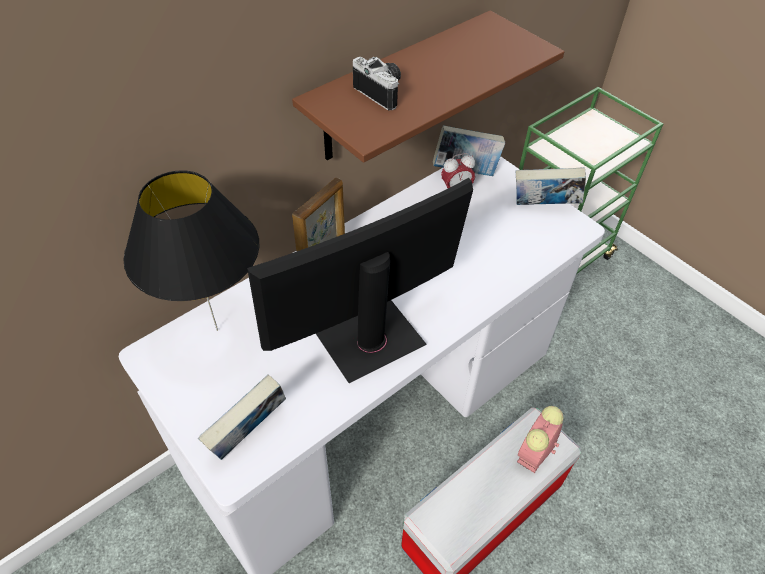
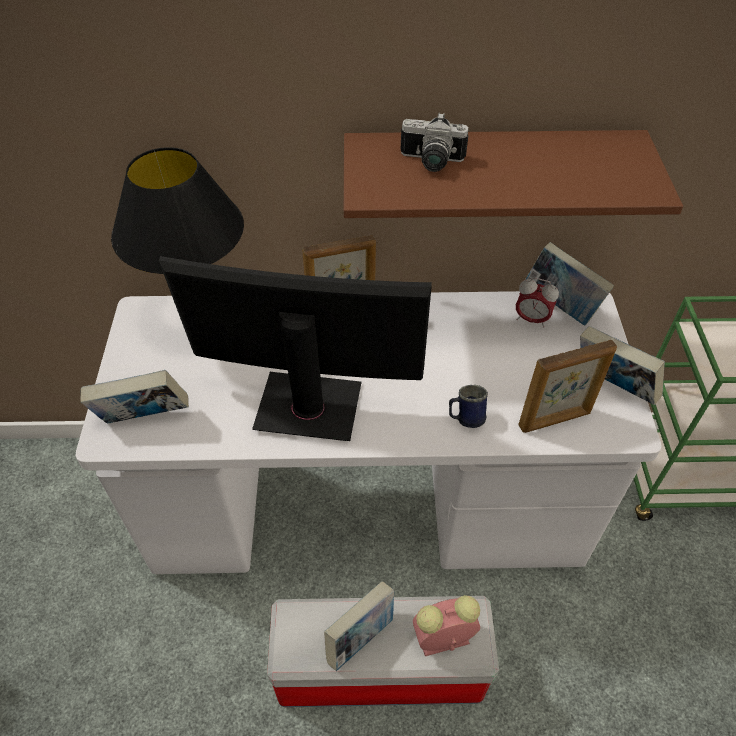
camera: 40 degrees right, 0 degrees up
(383, 92) = (431, 162): camera -> camera turned 105 degrees clockwise
(481, 281) = (465, 418): none -> blue mug
(485, 493) = (360, 637): none -> book
(533, 247) = (555, 420): none -> picture frame

